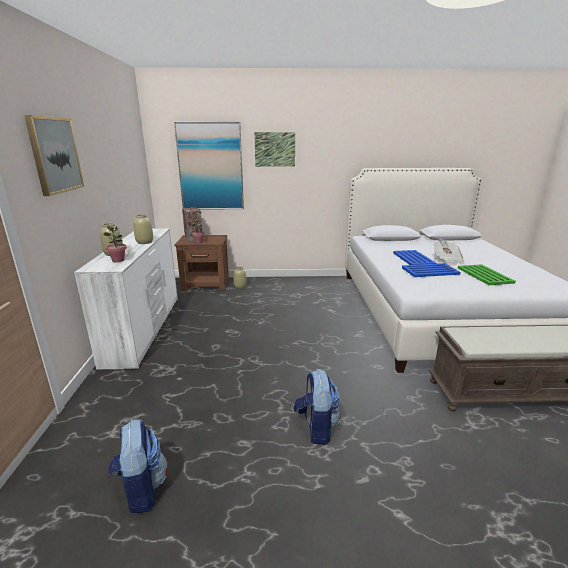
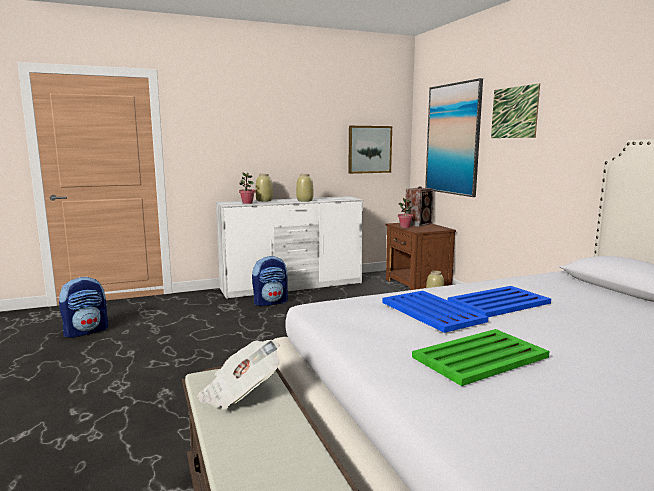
camera: 70 degrees right, 10 degrees down
(55, 155) = (226, 114): picture -> picture (369, 149)
(316, 428) = (151, 380): backpack -> backpack (270, 302)
(447, 260) = (538, 327): newspaper -> newspaper (239, 393)

